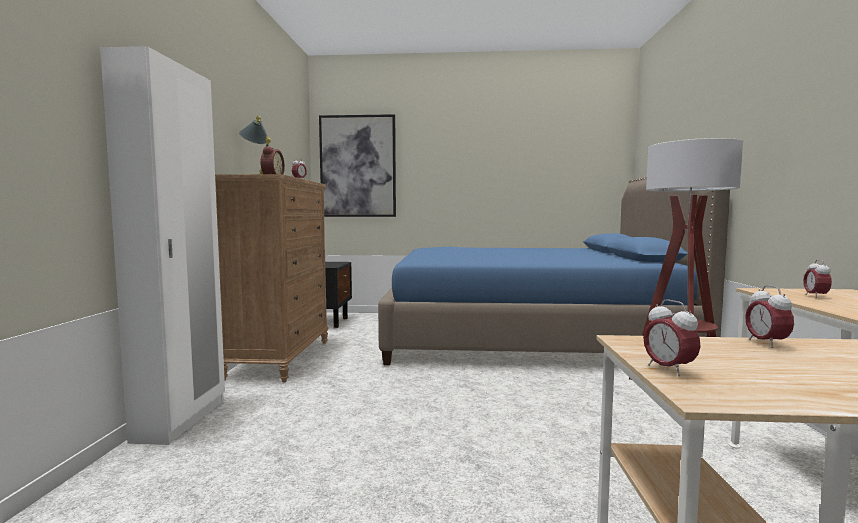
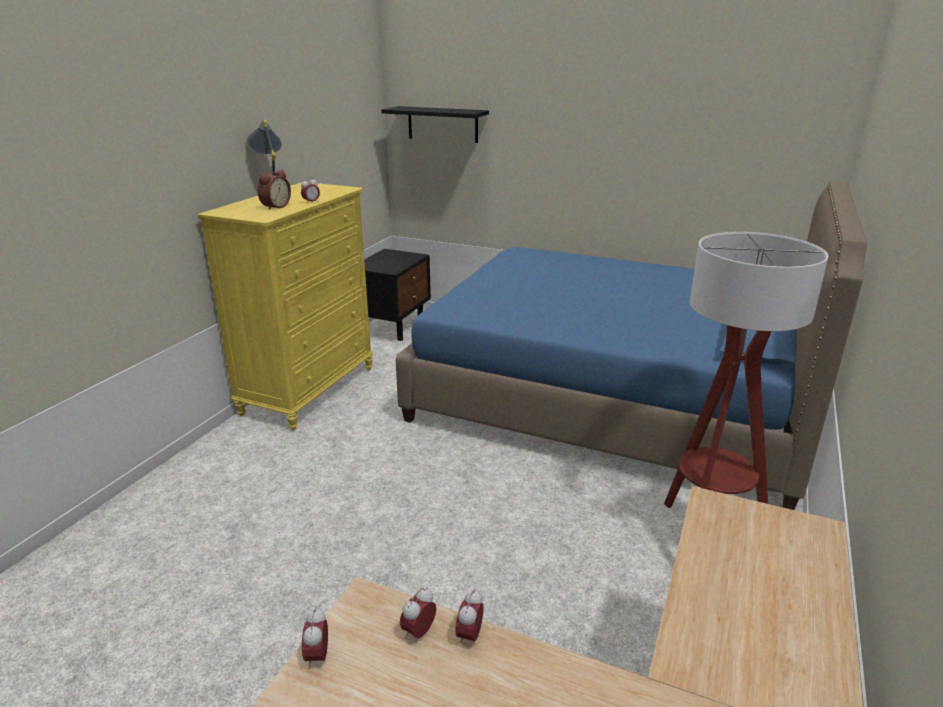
camera: 20 degrees right, 20 degrees up
(181, 420) = (183, 467): white wardrobe -> none
(279, 359) = (309, 390): brown dresser -> yellow dresser
(358, 166) = (442, 124): picture -> black shelf
(815, 296) = (742, 536): alarm clock -> alarm clock (419, 632)

